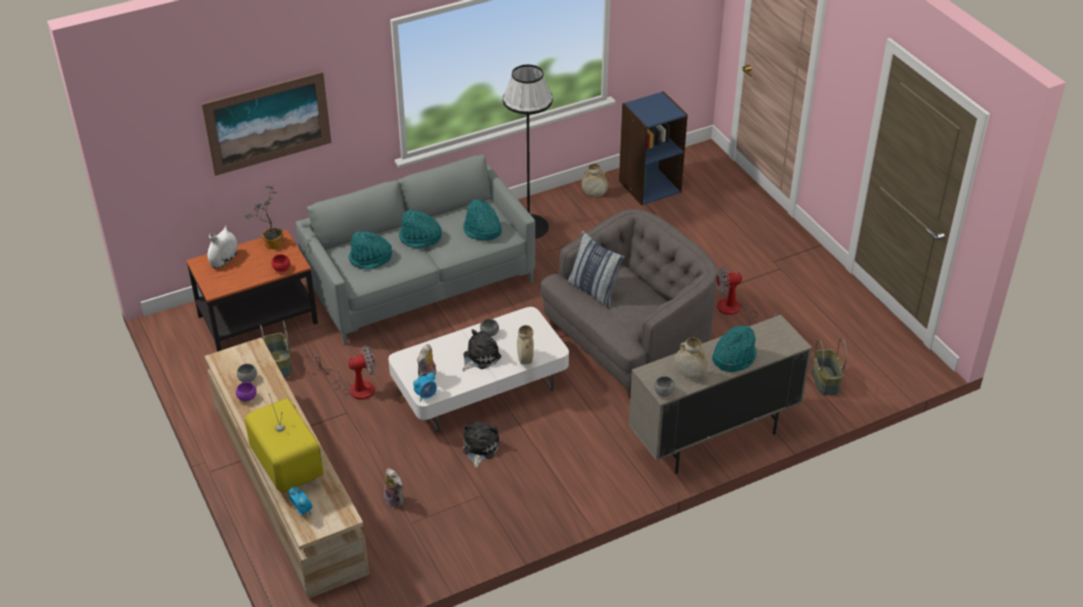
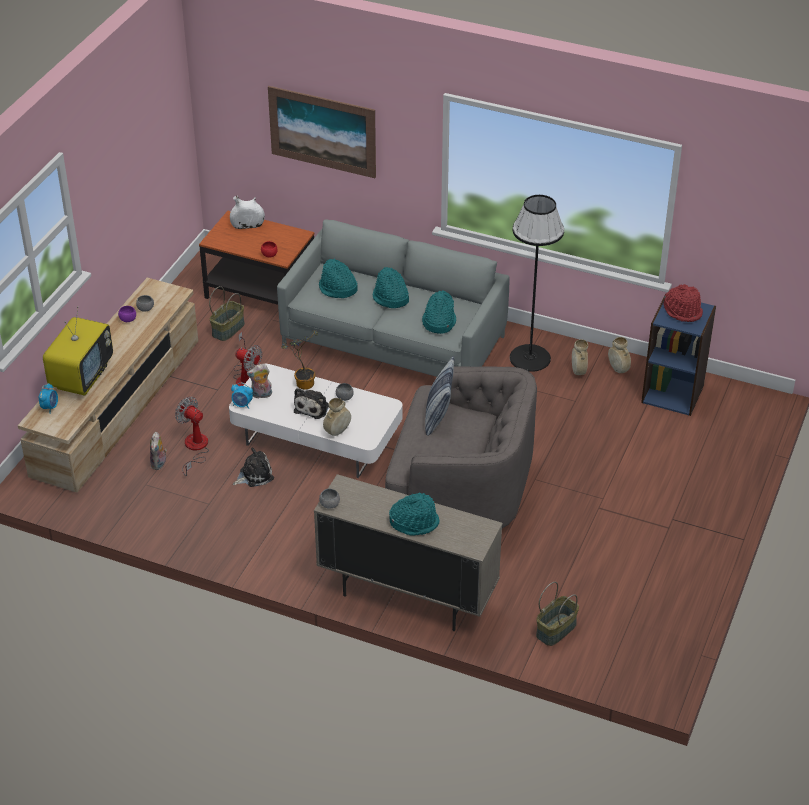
camera: 50 degrees right, 0 degrees up
(271, 244) = (289, 234): potted plant -> potted plant (302, 383)
(479, 357) = (313, 407): plush toy -> plush toy turned 105 degrees clockwise
(651, 107) = (683, 311): none -> red hat
(689, 375) = (365, 508): beige vase -> beige vase (578, 371)
(735, 311) = (577, 529): fan -> fan (195, 448)

